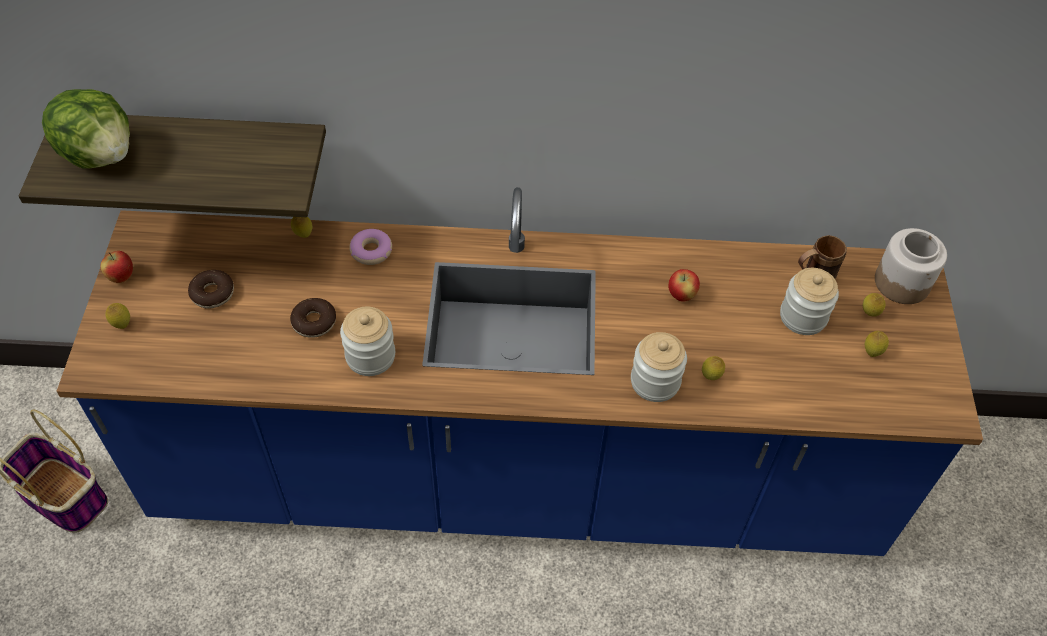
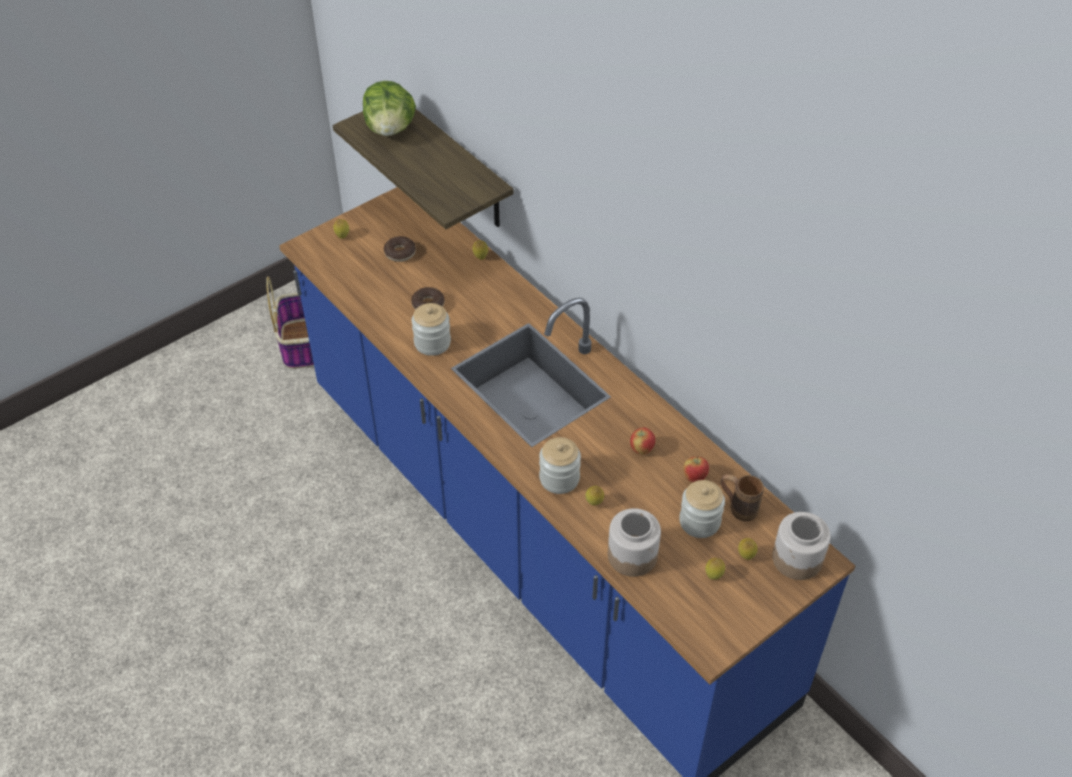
camera: 50 degrees right, 5 degrees down
(121, 277) = (370, 213): apple -> apple (694, 478)
(371, 251) = (503, 292): donut -> none
(797, 393) = (632, 555): none -> jar

